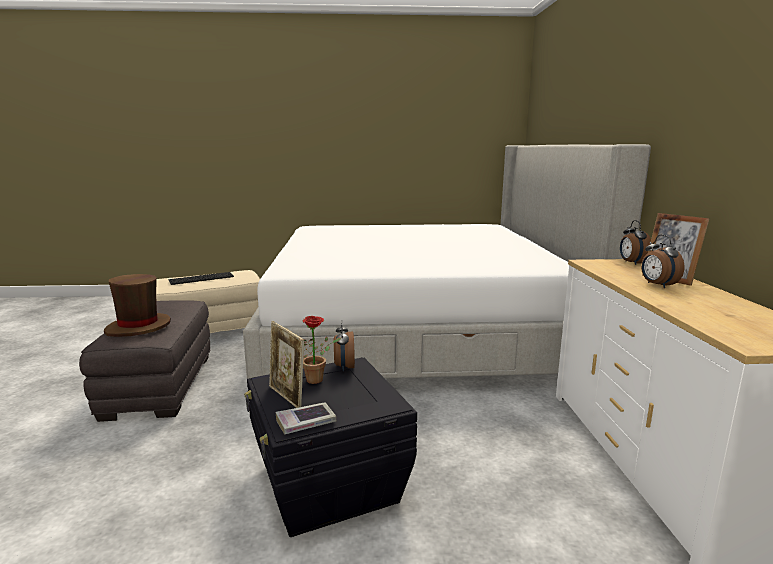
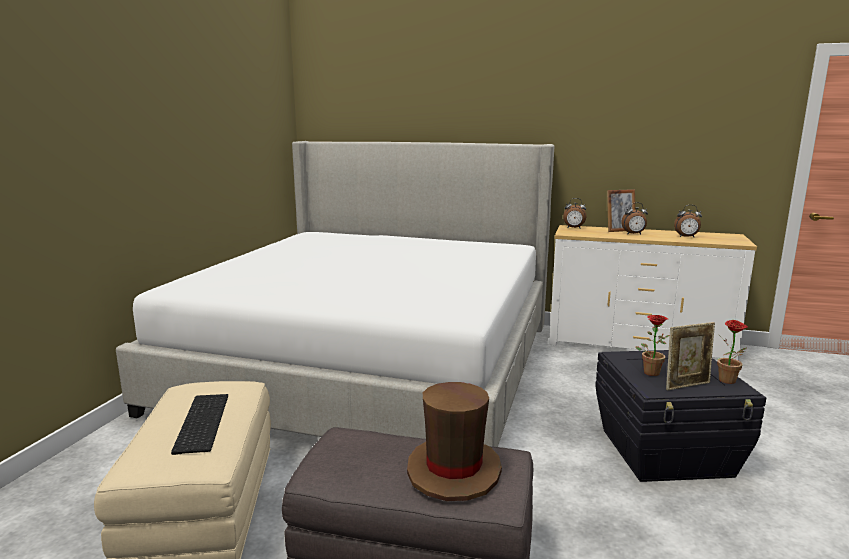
camera: 70 degrees left, 0 degrees up
(306, 422) = (729, 382): book -> potted plant
(344, 367) = (623, 360): alarm clock -> alarm clock (686, 237)

